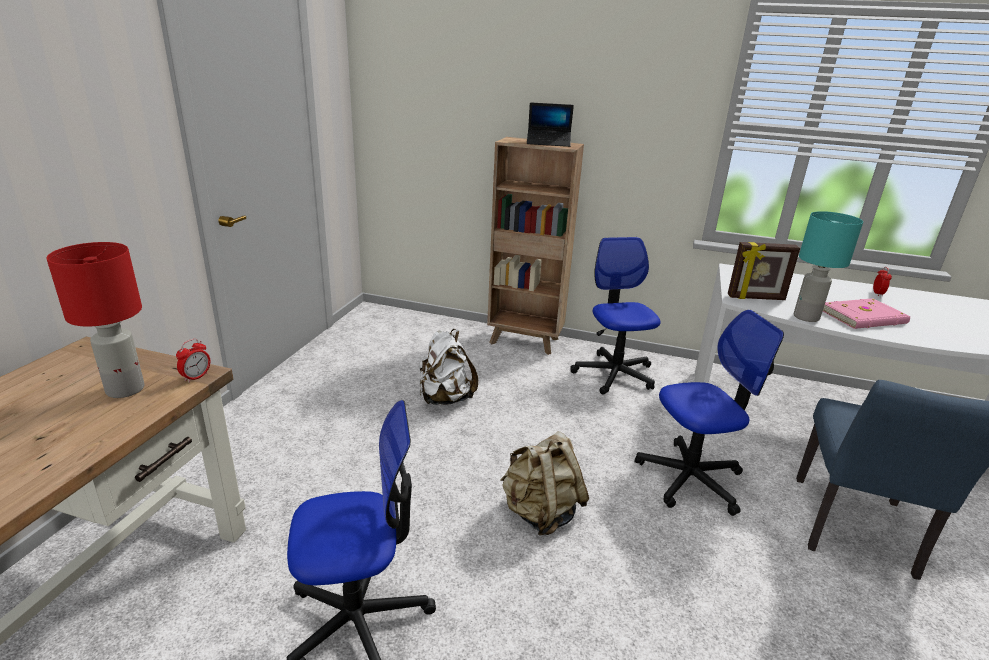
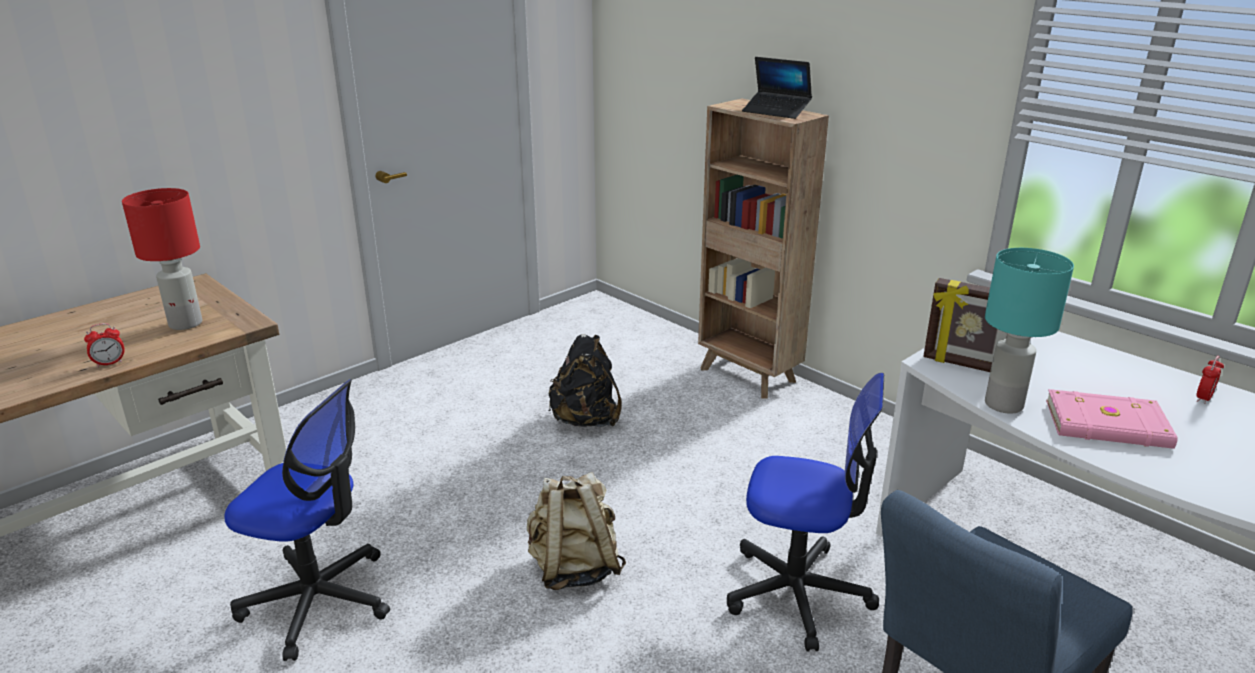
camera: 30 degrees right, 0 degrees up
(196, 377) = (243, 325): alarm clock -> alarm clock (109, 363)
(445, 398) = (586, 420): white backpack -> black backpack
(614, 374) = (829, 443): office chair -> none

